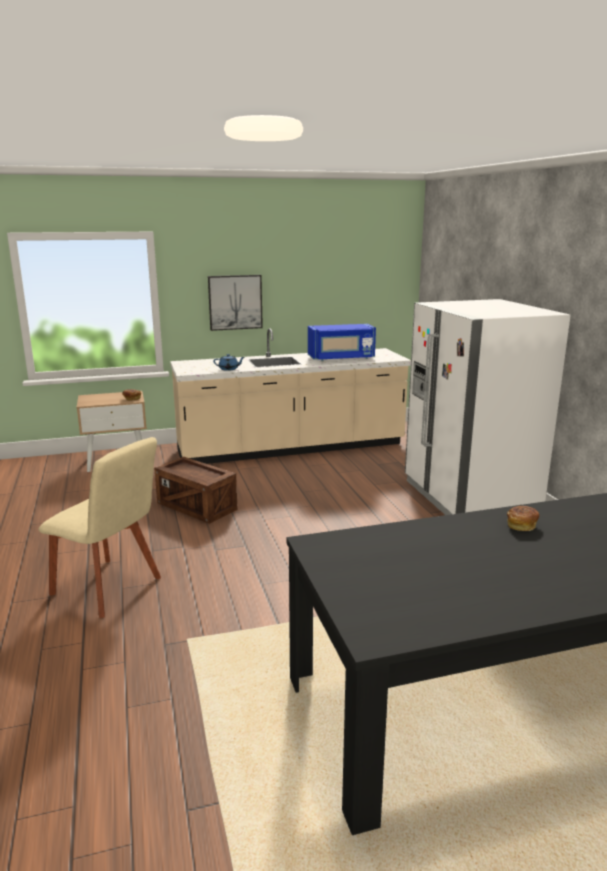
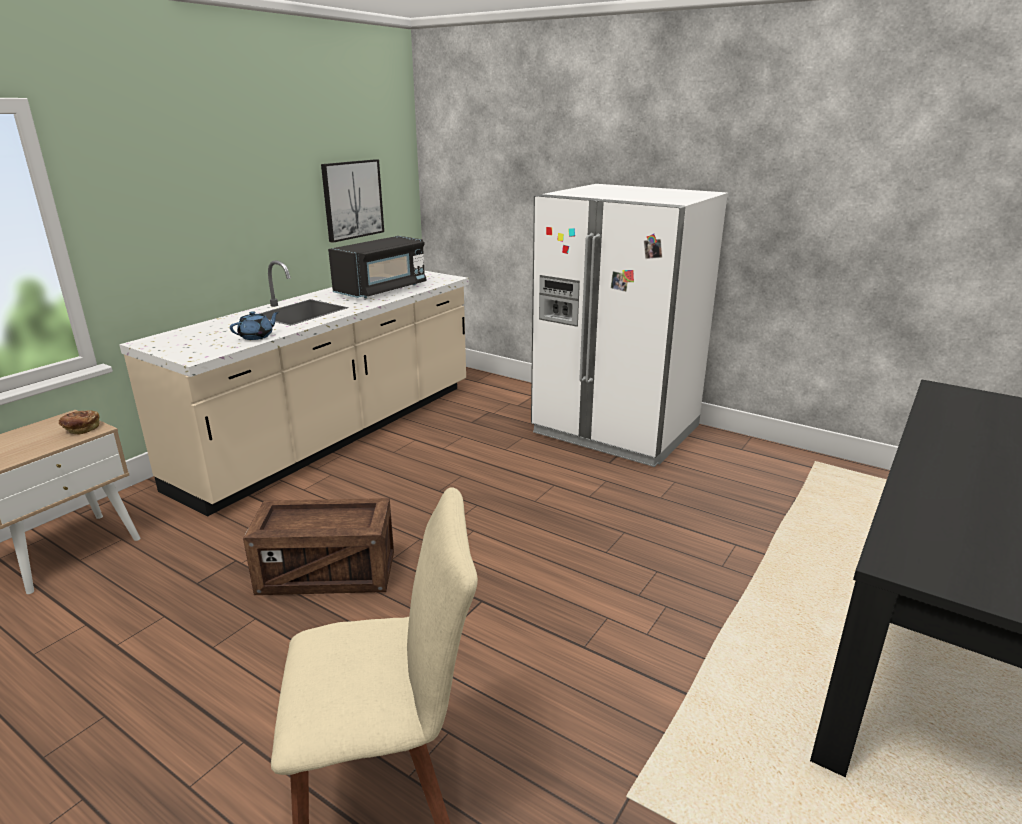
camera: 40 degrees left, 5 degrees up
(235, 302) = (197, 224): picture -> picture (352, 199)
(341, 358) = (382, 290): blue microwave -> black microwave
(521, 525) = (962, 443): bread -> none

